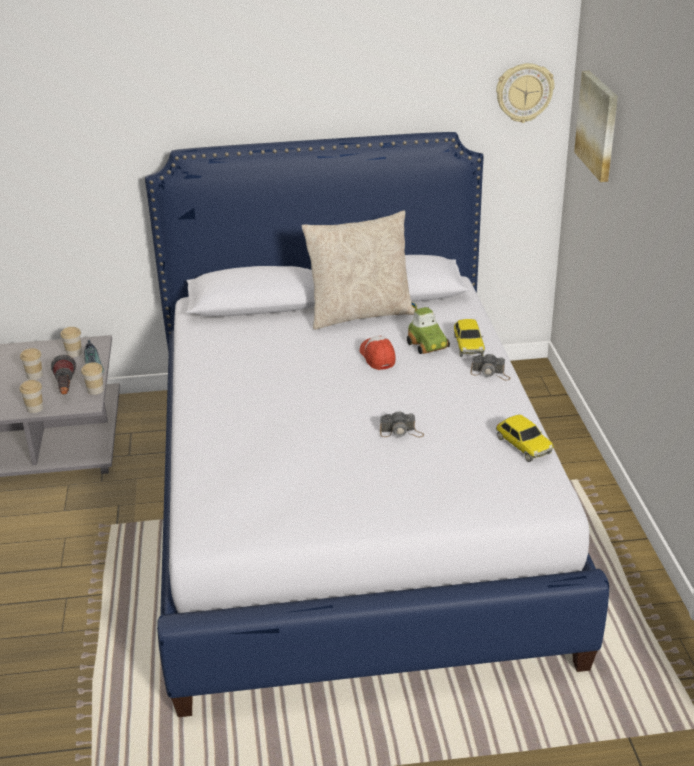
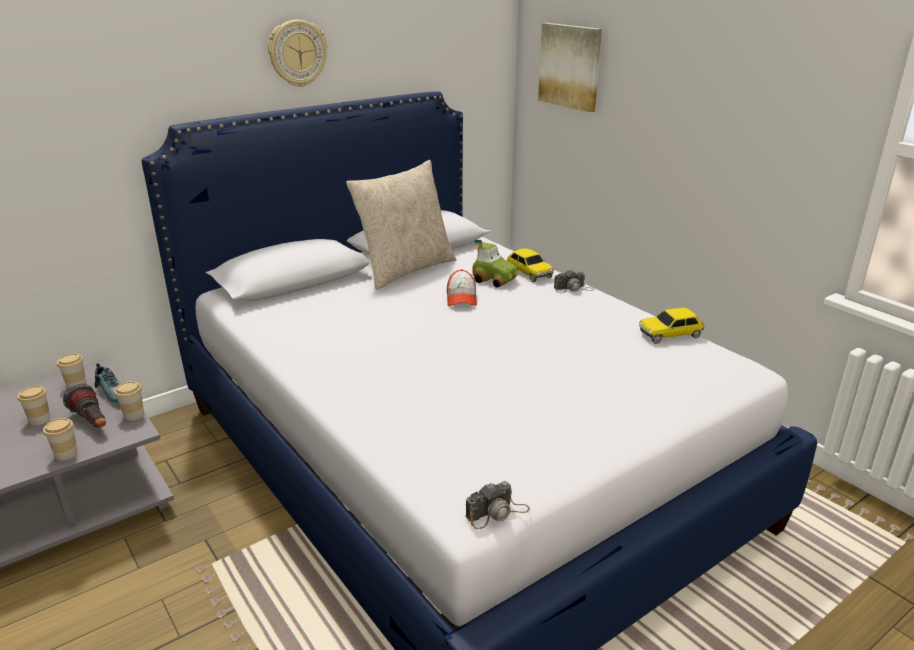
camera: 30 degrees left, 5 degrees down
(377, 357) = (461, 298): cap -> cap turned 135 degrees counterclockwise
(401, 432) = (557, 352): camera -> camera (497, 513)
(523, 445) = (670, 334): toy car -> toy car turned 135 degrees clockwise
(524, 92) = (483, 54): wall clock -> wall clock (297, 53)

